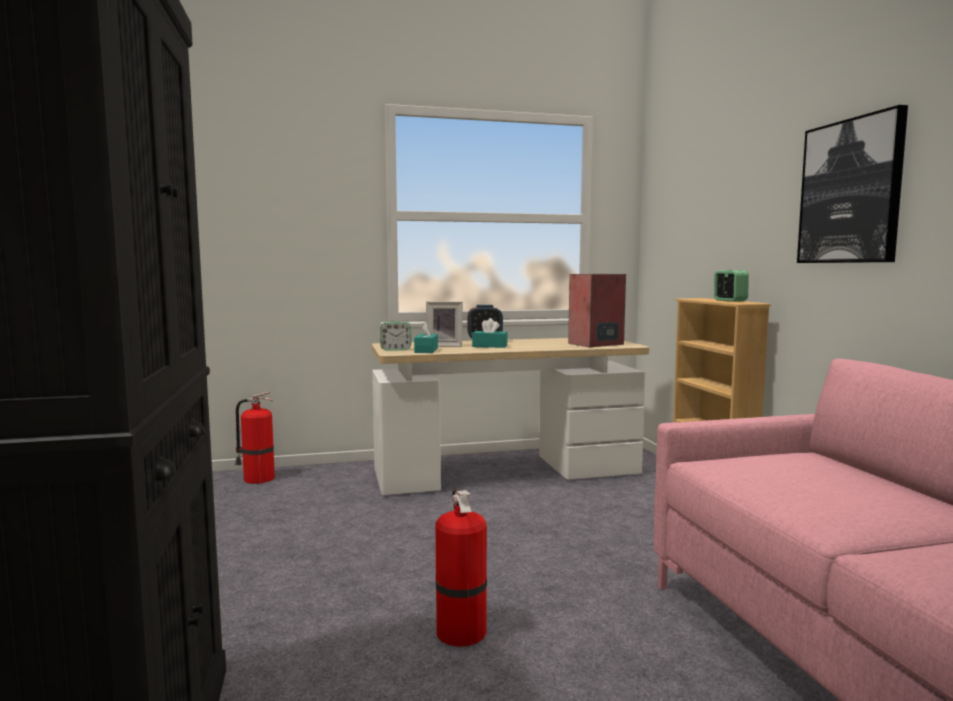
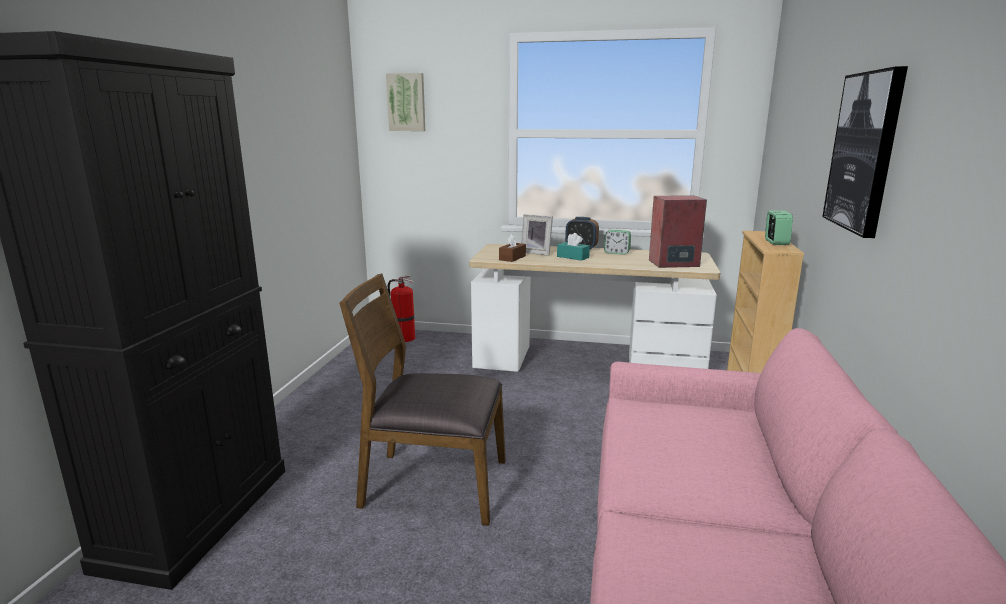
camera: 25 degrees right, 10 degrees up
(255, 175) = (406, 102): none -> picture
(396, 349) = (492, 254): alarm clock -> alarm clock (616, 253)
(426, 350) = (512, 258): turquoise tissue box -> brown tissue box
(460, 630) = (433, 484): fire extinguisher -> brown chair

